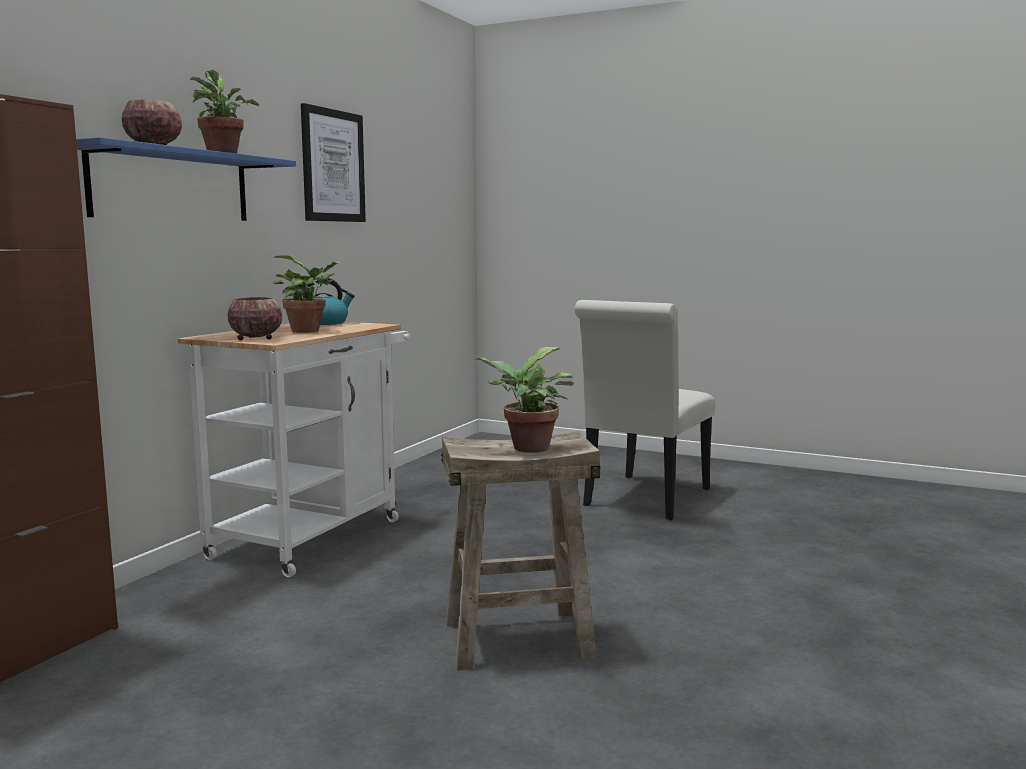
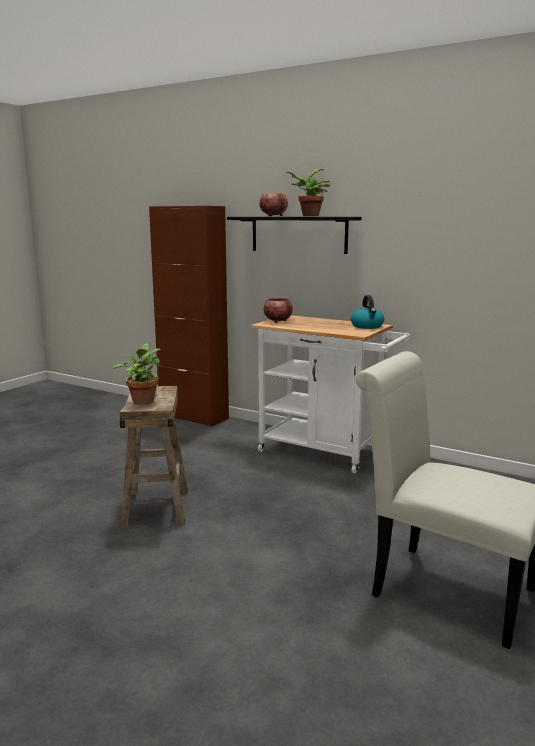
camera: 95 degrees right, 5 degrees up
(171, 186) = (298, 234): blue shelf -> black shelf
(309, 331) = (316, 326): potted plant -> none
(333, 166) = (440, 212): picture -> none

